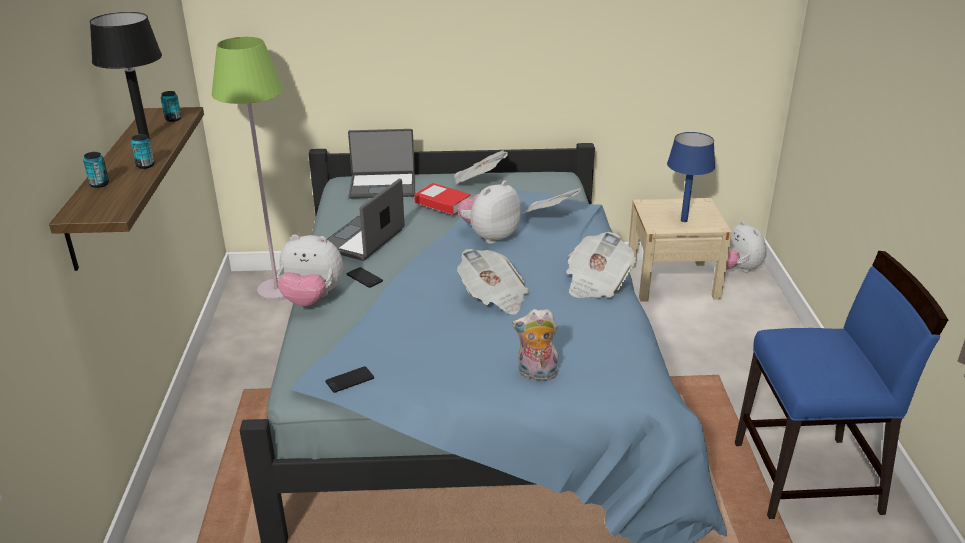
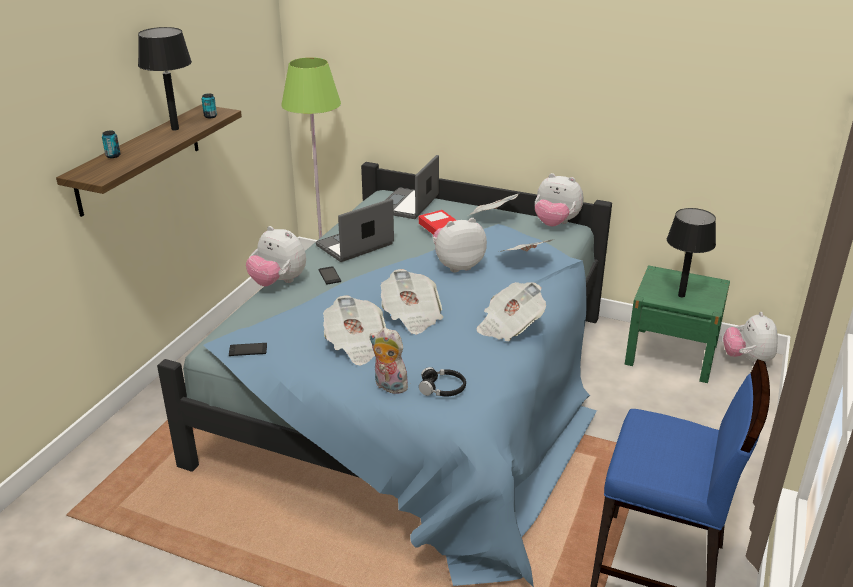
camera: 25 degrees right, 0 degrees up
(145, 165) = (155, 148): can -> none
(383, 186) = (409, 205): laptop -> laptop turned 90 degrees clockwise
(465, 342) = (357, 345): none -> newspaper
(543, 175) = (555, 224): none -> plush toy
(591, 361) = (442, 389): none -> black headphones
(672, 281) = (671, 354): beige nightstand -> green nightstand
(684, 220) = (681, 295): blue table lamp -> black table lamp

